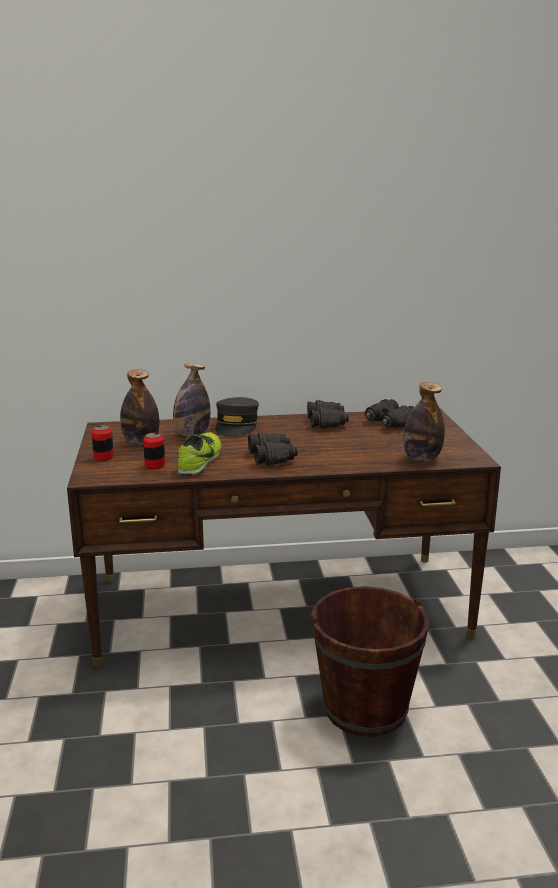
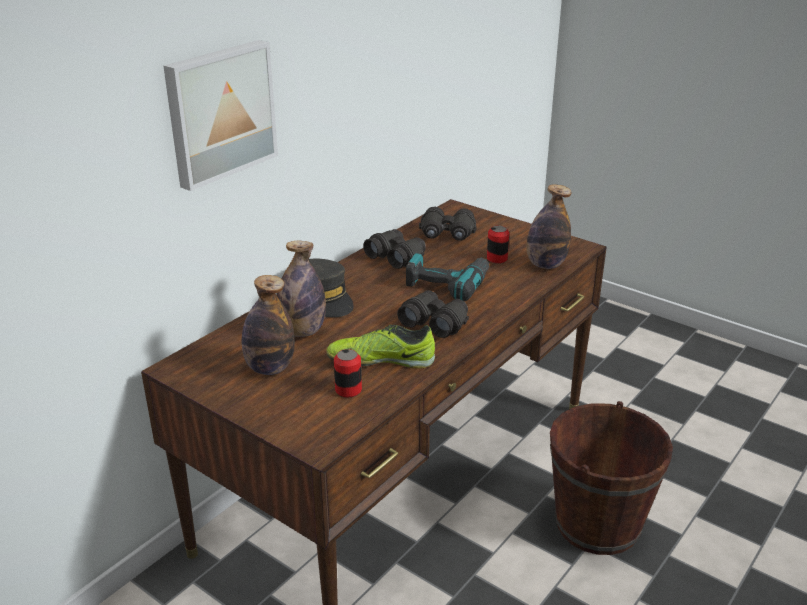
camera: 45 degrees left, 10 degrees up
(103, 457) = (271, 409): can -> can (497, 258)
(180, 264) = (220, 112): none -> picture
(200, 461) = (381, 360): shoe -> shoe turned 60 degrees counterclockwise
(327, 445) = (447, 283): none -> power drill

